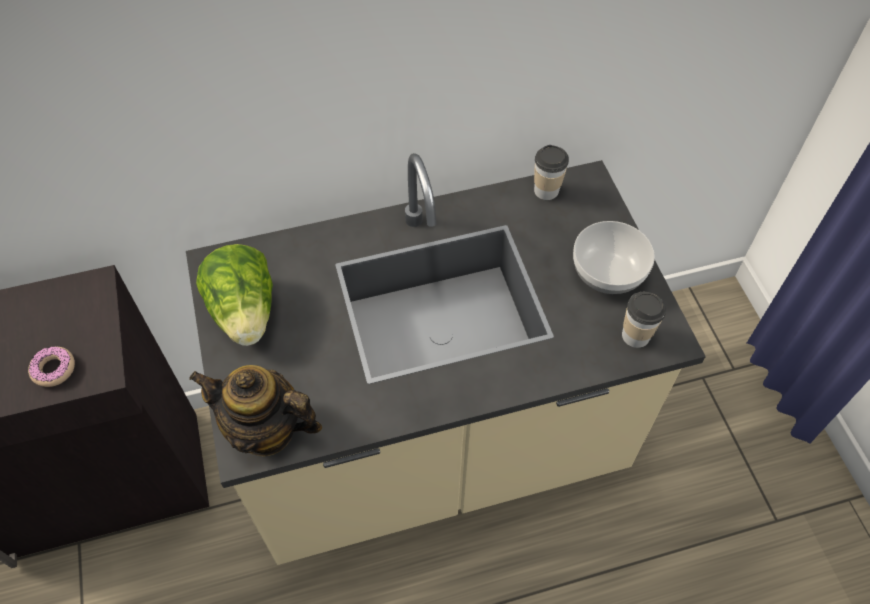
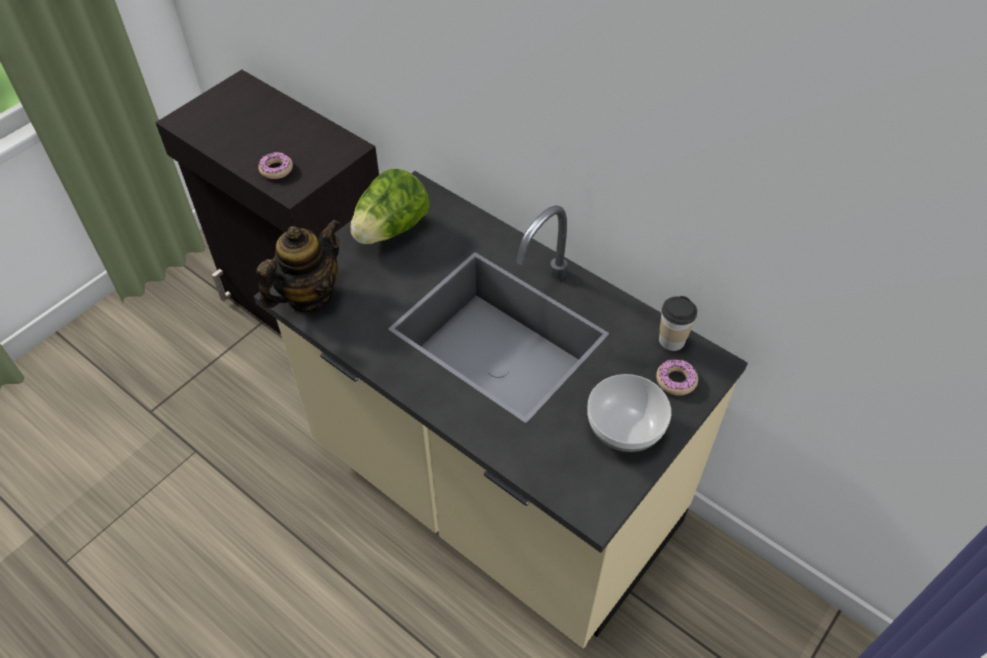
camera: 55 degrees right, 5 degrees down
(266, 430) = (308, 295): teapot -> teapot turned 60 degrees clockwise
(586, 212) = (676, 380): none -> donut
(635, 336) = (577, 481): cup -> none

